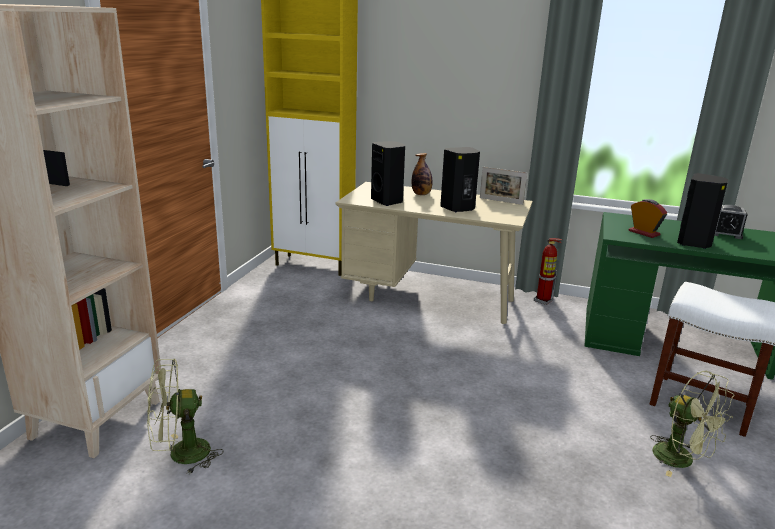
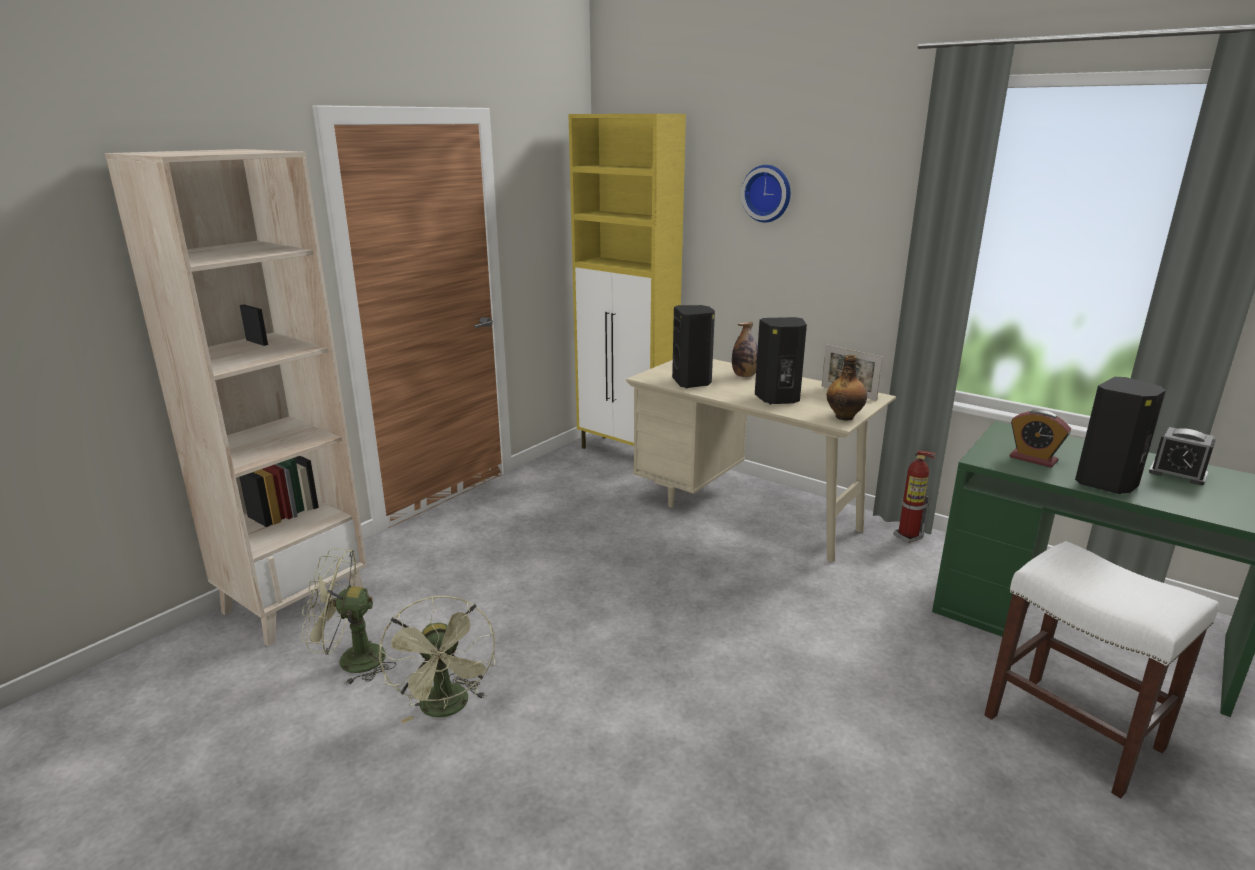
camera: 20 degrees right, 0 degrees up
(426, 55) = (767, 193): none -> wall clock
(512, 216) = (844, 417): none -> bottle
(644, 233) = (1033, 459): alarm clock -> alarm clock turned 150 degrees clockwise
(682, 460) = (987, 811): green fan -> green fan (447, 709)

